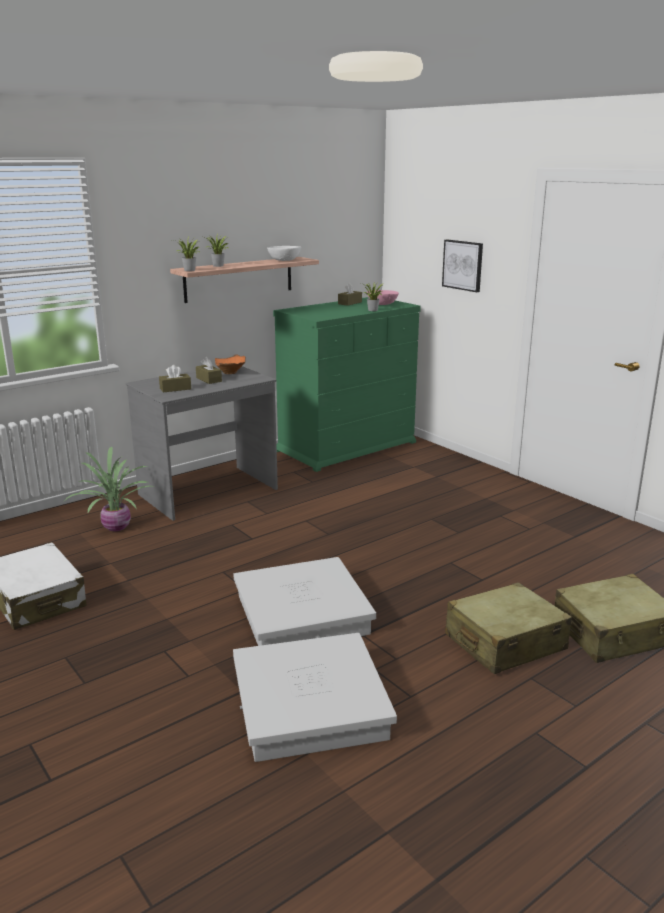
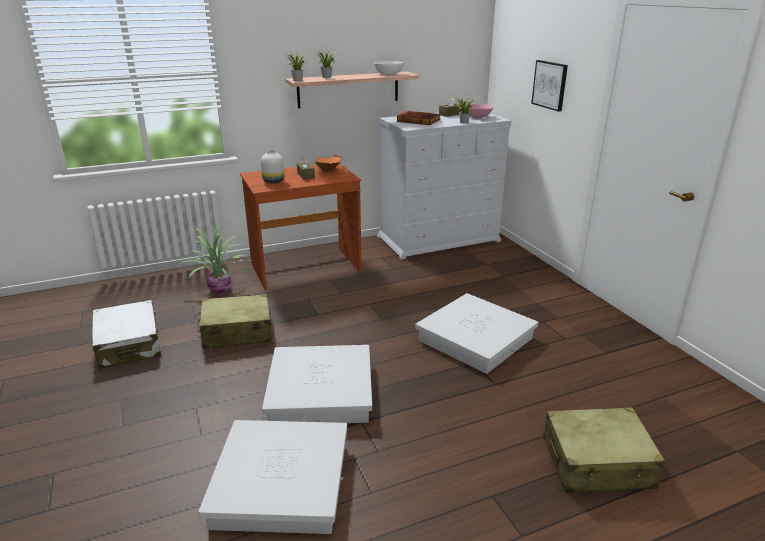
camera: 15 degrees right, 5 degrees up
(175, 389) = (273, 181): brown tissue box -> white vase
(208, 492) = (305, 268): grey desk -> brown desk
(322, 310) = (419, 120): none -> book
(346, 446) = (439, 239): green dresser -> white dresser
(440, 540) = (475, 339): none -> white storage box
(504, 643) = (485, 453): beige suitcase -> beige suitcase (237, 332)

